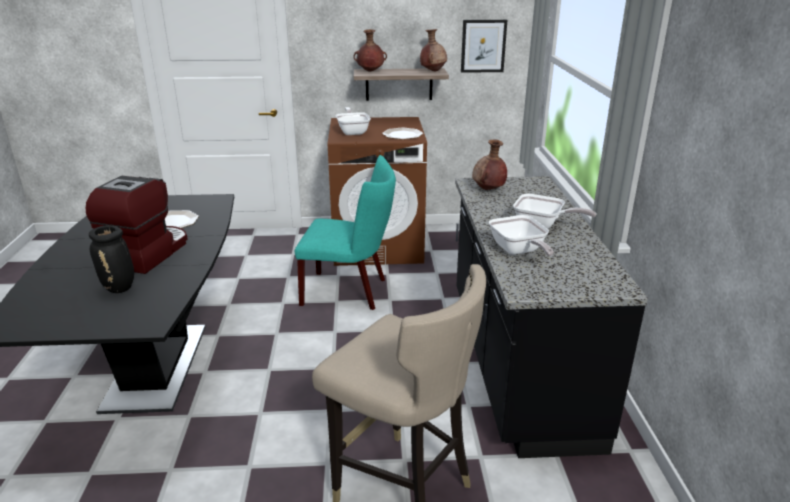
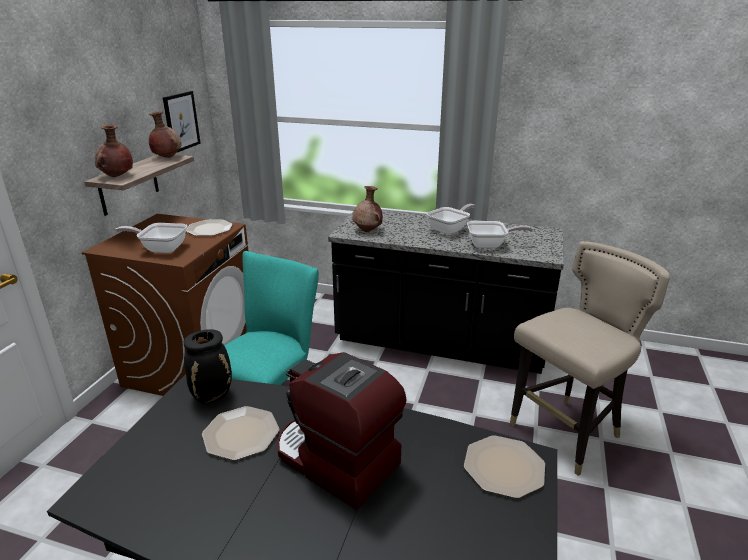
camera: 70 degrees left, 0 degrees up
(119, 288) = (432, 487): black vase -> black vase (213, 395)
(141, 313) = (504, 466): none -> plate

